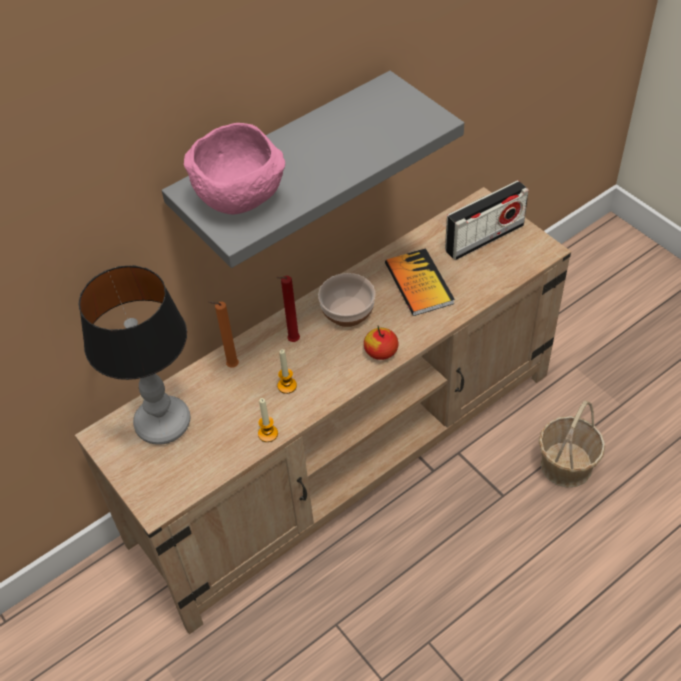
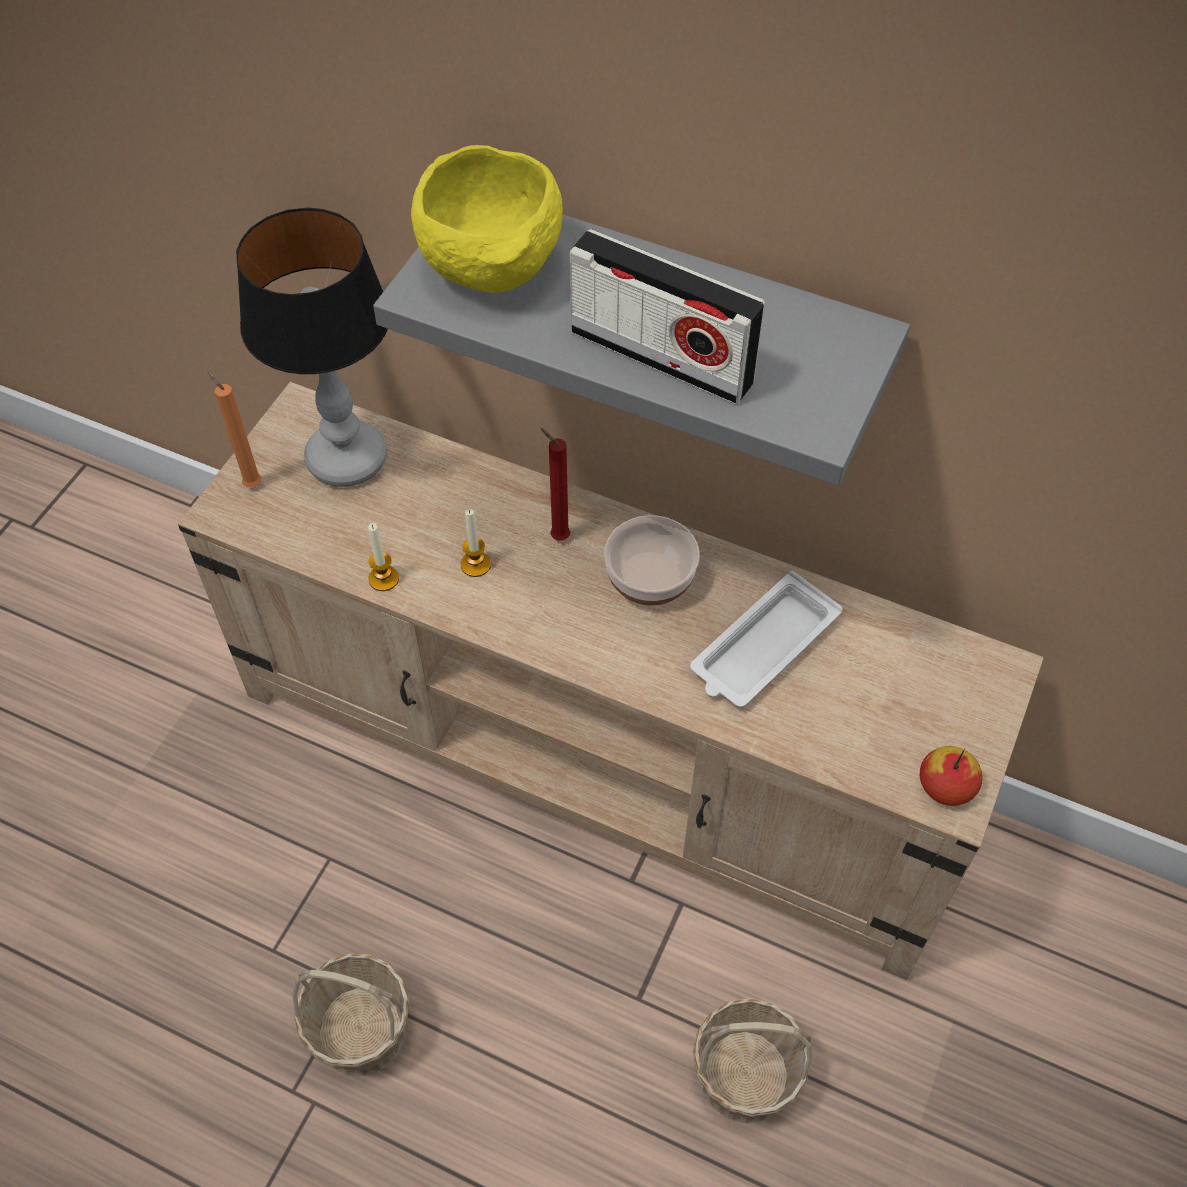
camera: 60 degrees right, 5 degrees up
(231, 366) = (476, 487): orange candle -> orange candle (251, 483)
(242, 199) = (493, 271): pink bowl -> yellow bowl
(381, 351) = (598, 652): apple -> apple (946, 786)
(419, 283) = (762, 648): book -> white tray
(457, 645) = (361, 1030): none -> basket
(484, 238) = (922, 702): radio -> radio (661, 356)

